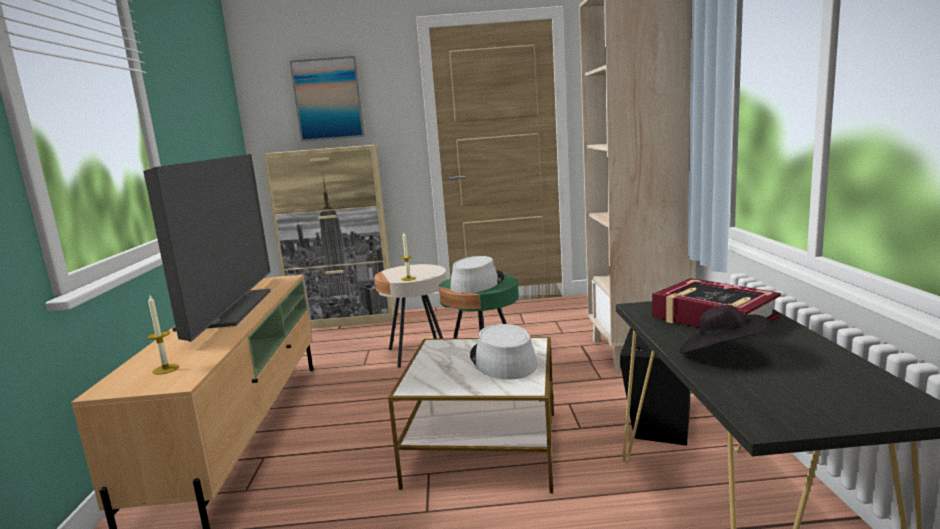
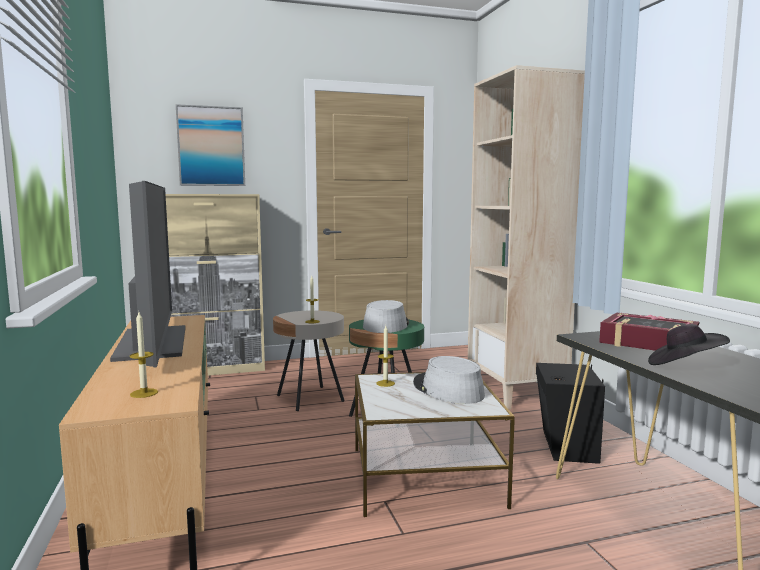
camera: 15 degrees left, 5 degrees down
(444, 351) = (385, 383): none -> candle

